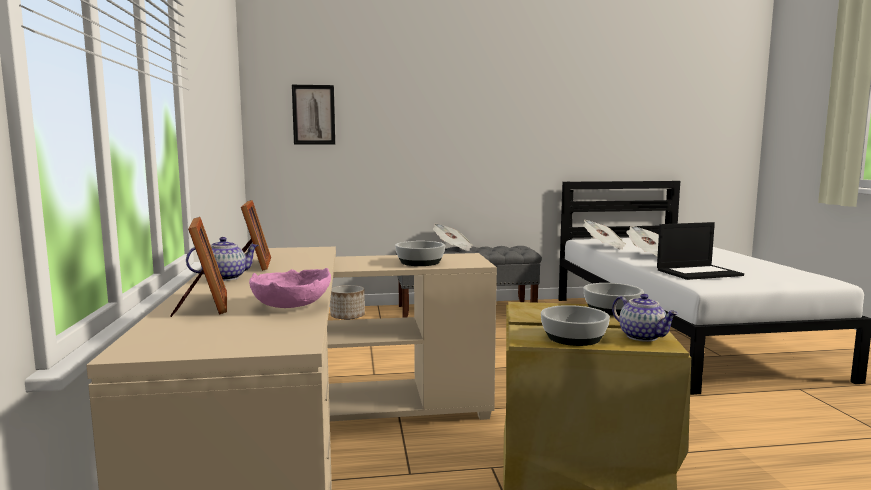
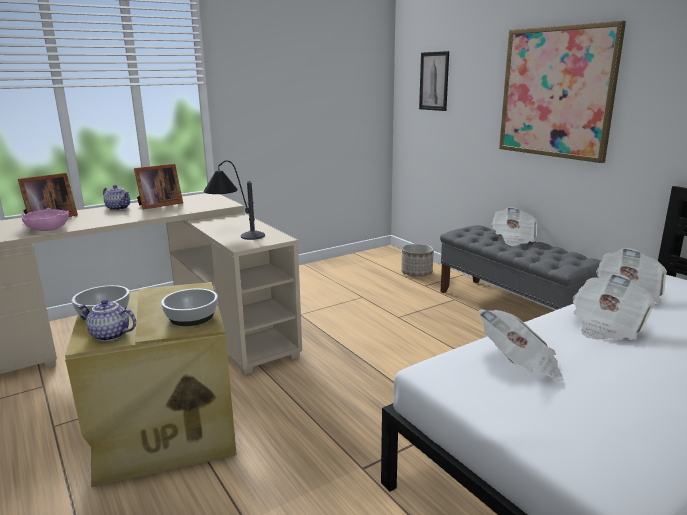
camera: 65 degrees right, 10 degrees up
(420, 262) = (234, 232): bowl -> table lamp
(461, 123) = (556, 92): none -> picture
(643, 337) = (109, 335): teapot -> teapot turned 75 degrees clockwise
(699, 272) = (519, 364): laptop -> newspaper

